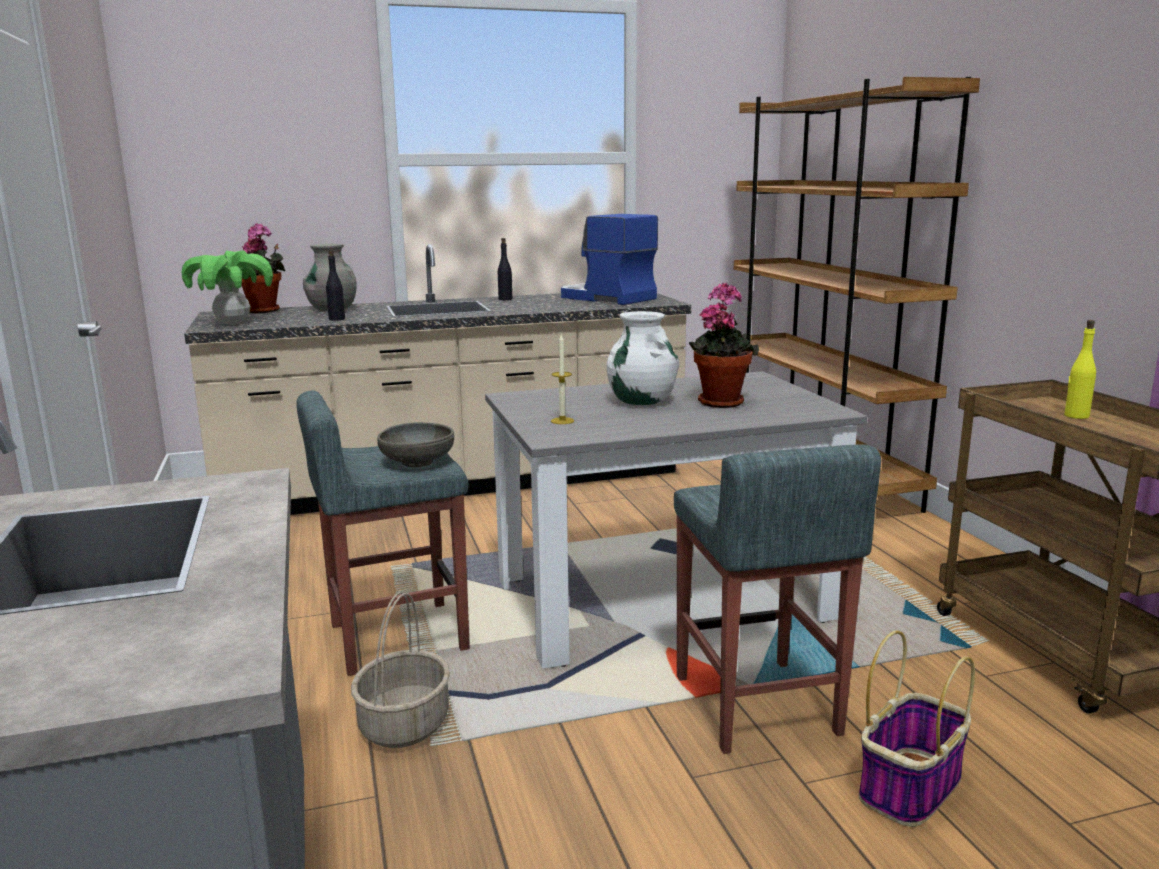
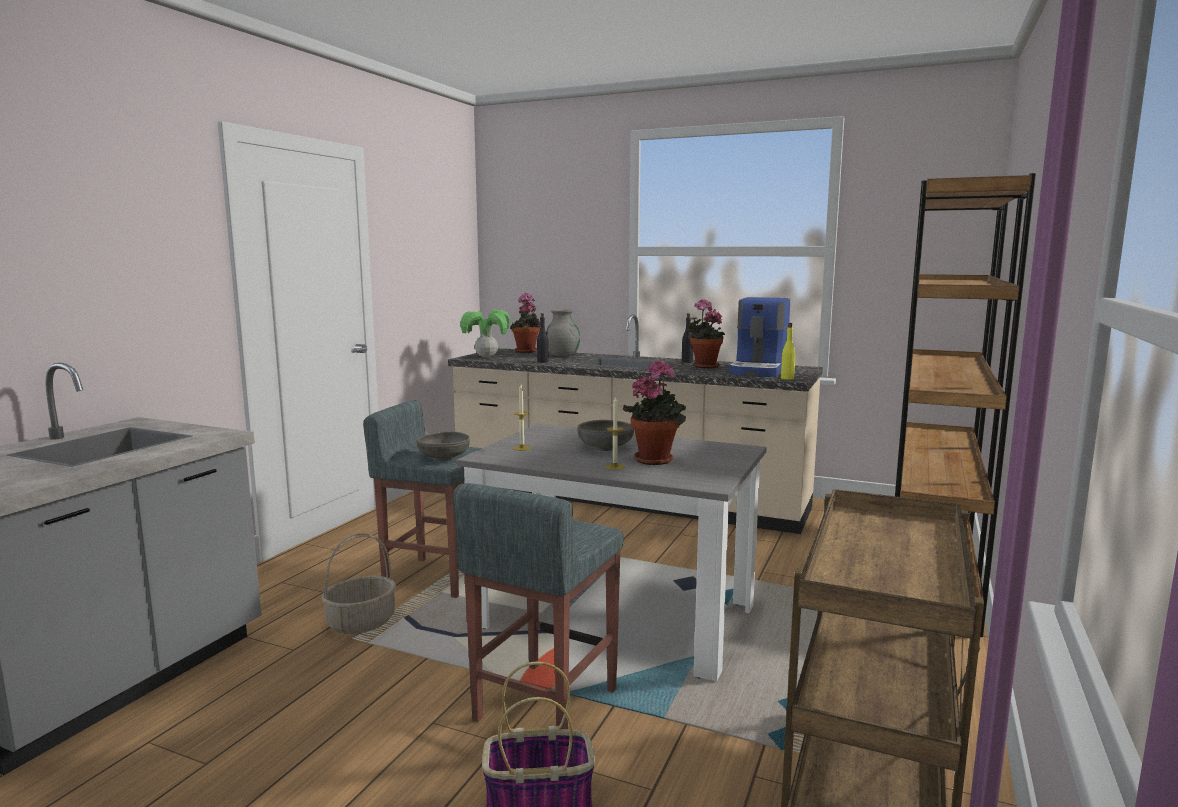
camera: 40 degrees right, 5 degrees down
(541, 302) = (703, 366): none -> potted plant
(606, 298) = (760, 370): coffee machine -> coffee machine turned 150 degrees counterclockwise
(641, 402) = (605, 448): white vase -> grey bowl
(710, 416) = (614, 467): none -> candle
(1076, 416) = (912, 542): yellow bottle -> yellow bottle (787, 378)

